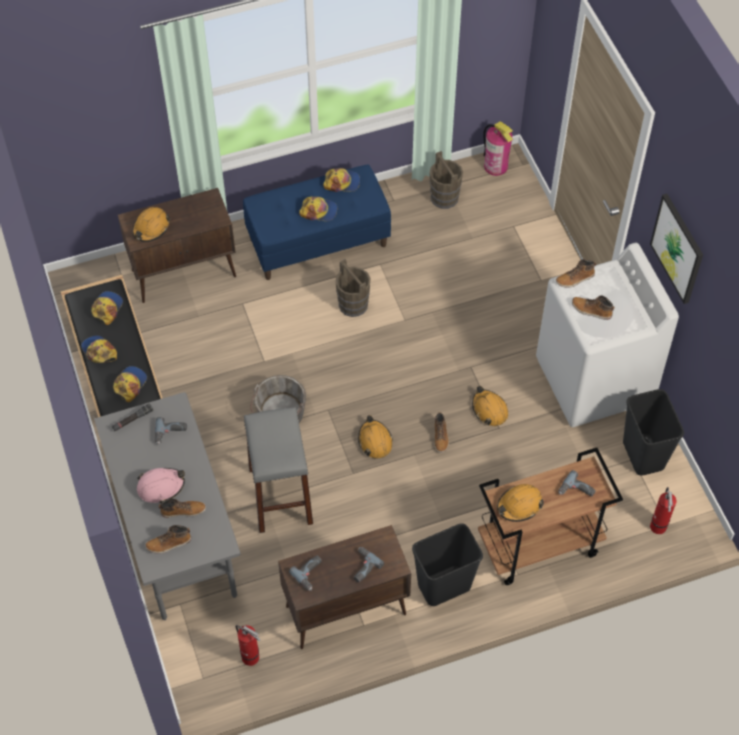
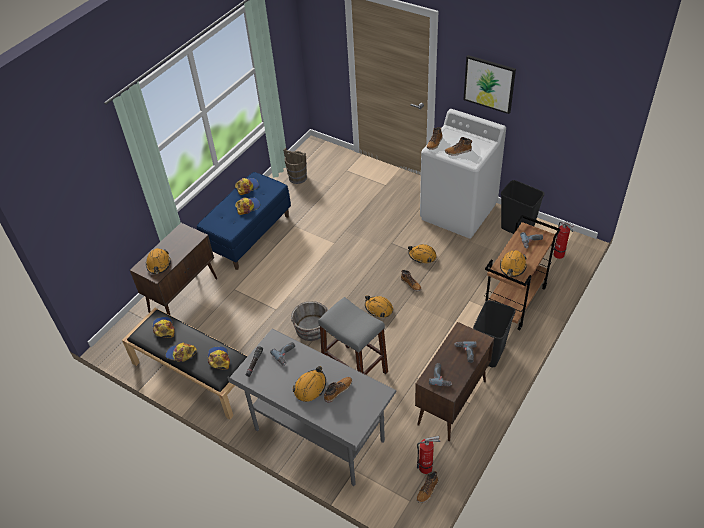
camera: 35 degrees left, 10 degrees down
(161, 487) = (310, 387): pink hard hat -> orange hard hat
(169, 544) = (348, 415): boot -> boot (427, 490)
(353, 304) = (299, 252): brown bucket -> none
(496, 166) = (310, 150): fire extinguisher -> none

